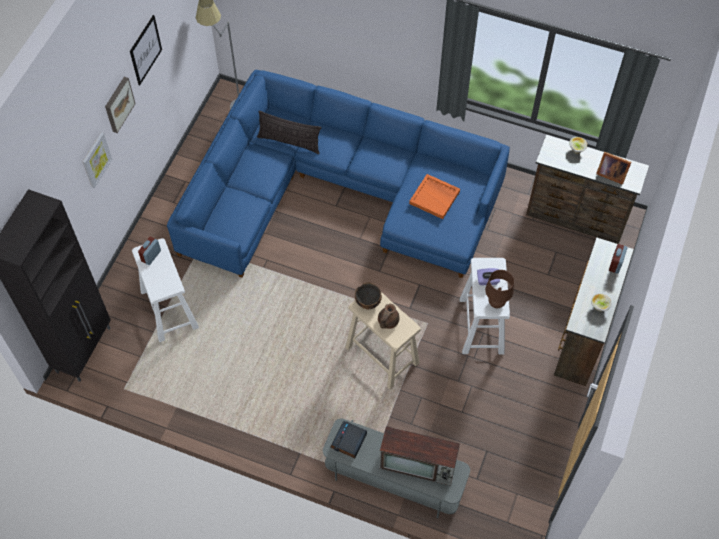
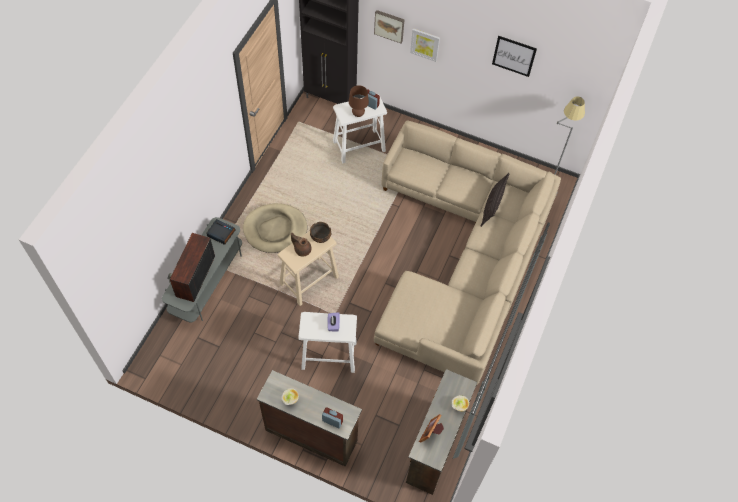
camera: 90 degrees right, 0 degrees up
(118, 104) = (466, 46): picture -> picture (389, 25)
(308, 402) = (275, 229): none -> beige dog bed
(338, 192) = (462, 258): blue sofa -> beige sofa
(435, 197) = (434, 308): orange tray -> none
(496, 303) = (311, 329): brown table lamp -> brown table lamp (358, 114)

